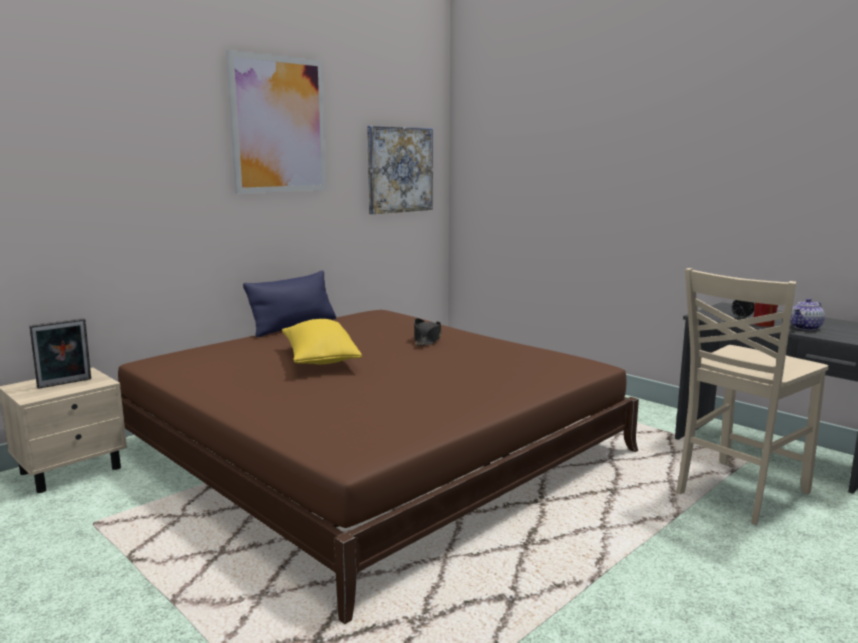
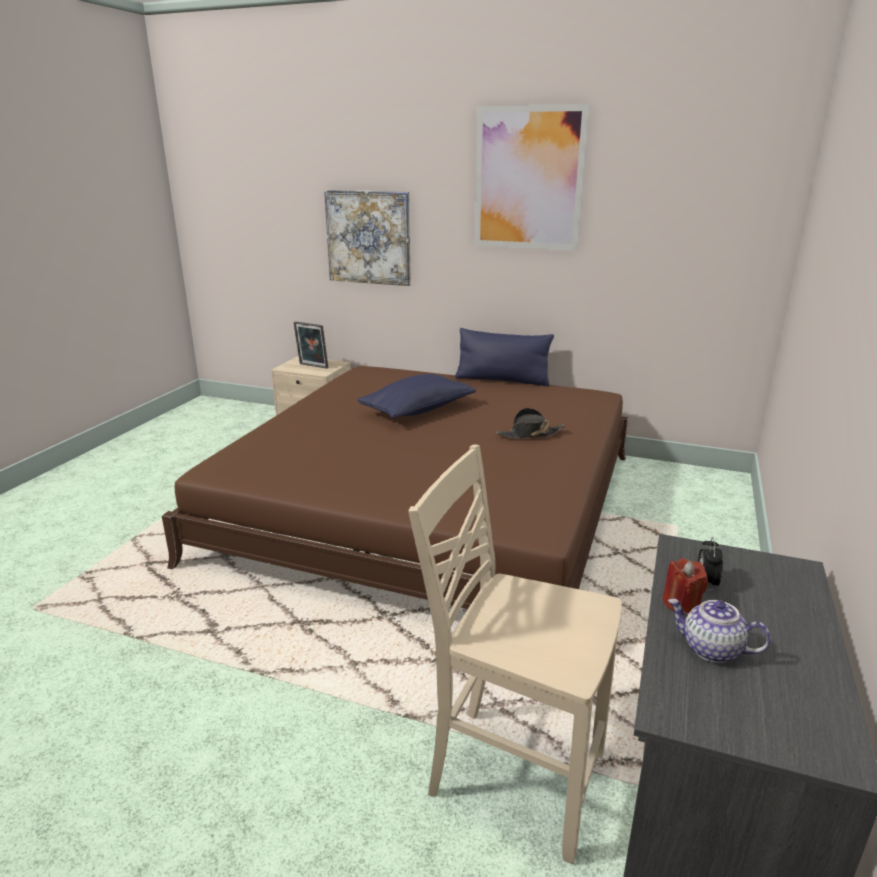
camera: 65 degrees right, 10 degrees up
(320, 359) = (417, 410): yellow pillow -> blue pillow
(400, 169) = (698, 234): picture -> picture (368, 237)

